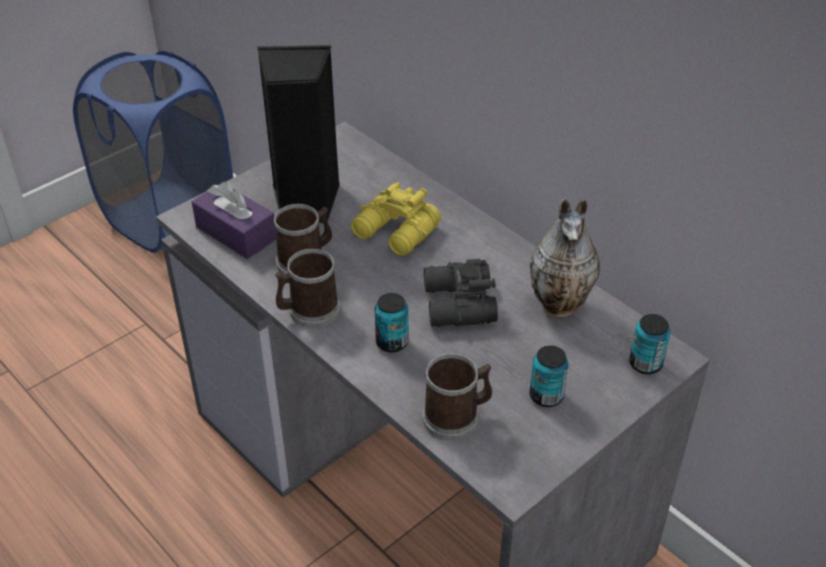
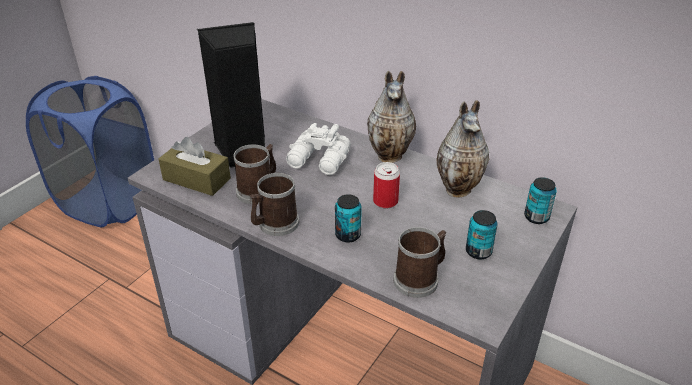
camera: 15 degrees left, 5 degrees down
(236, 233) = (196, 179): purple tissue box -> brown tissue box
(396, 233) = (319, 161): yellow binoculars -> white binoculars
(457, 305) = (385, 201): black binoculars -> can
(491, 241) = (391, 156): none -> vase

